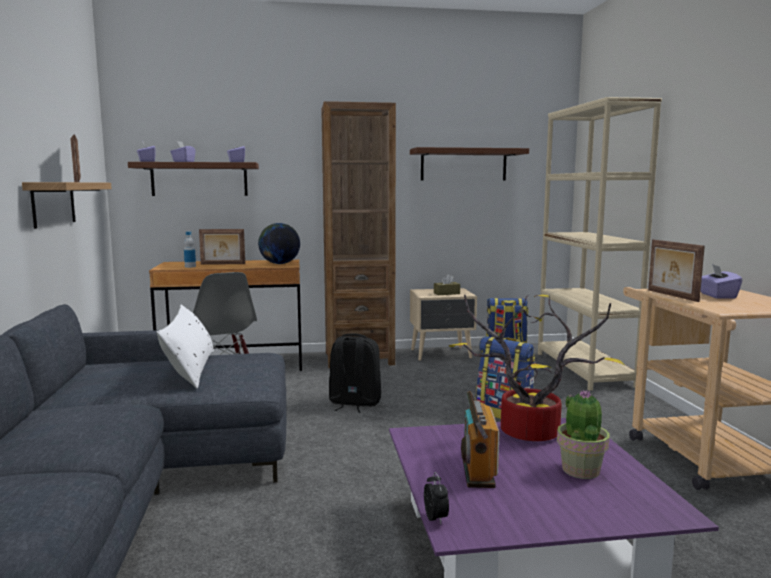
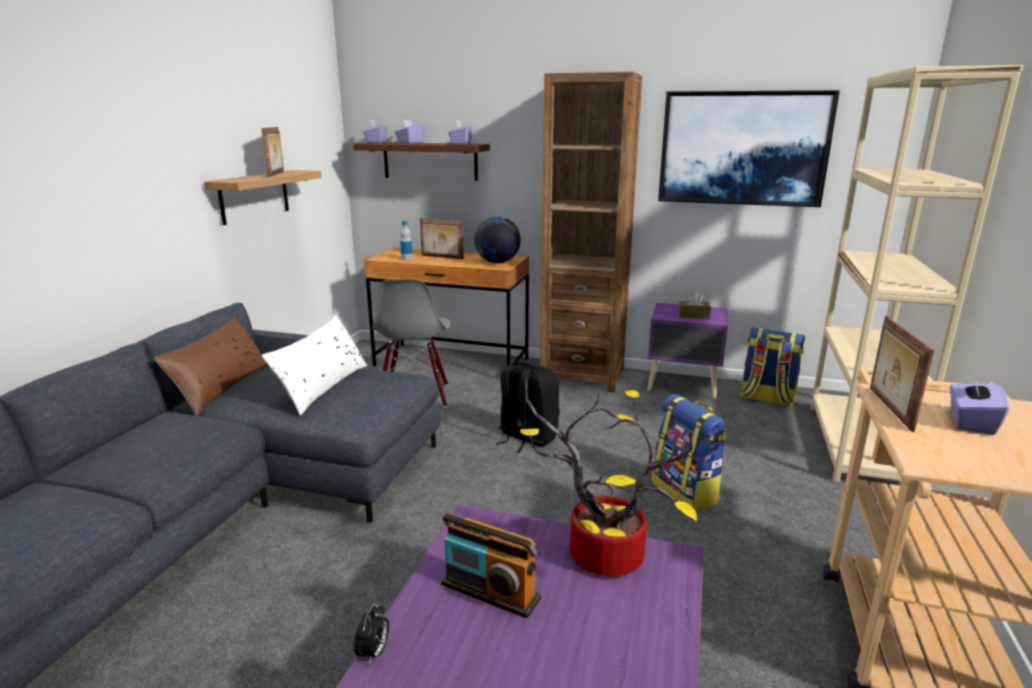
camera: 25 degrees right, 10 degrees up
(77, 384) = (221, 387): none -> brown pillow
(442, 354) = (683, 386): beige nightstand -> purple nightstand
(463, 165) = (743, 148): brown shelf -> picture
(476, 467) = (490, 591): radio -> radio turned 90 degrees counterclockwise
(581, 470) = (607, 636): potted plant -> none

